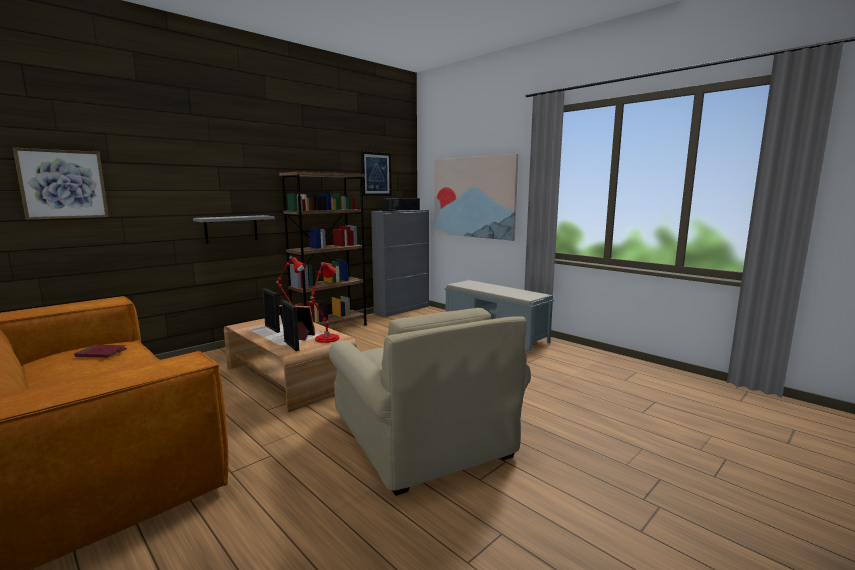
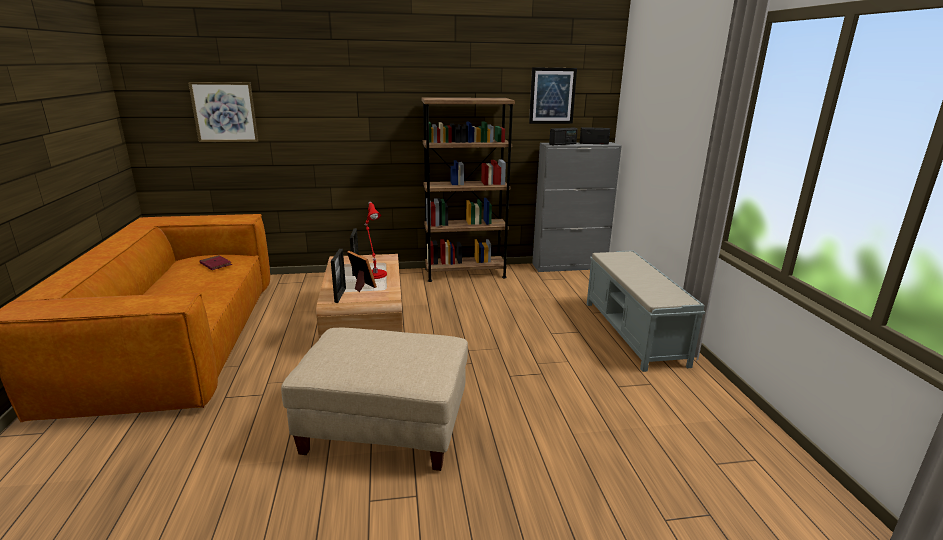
camera: 35 degrees right, 10 degrees up
(231, 229) = (368, 156): grey shelf -> none
(326, 339) = (376, 296): red table lamp -> none
(420, 435) = (385, 428): beige armchair -> beige ottoman
(473, 197) = (662, 138): picture -> none

